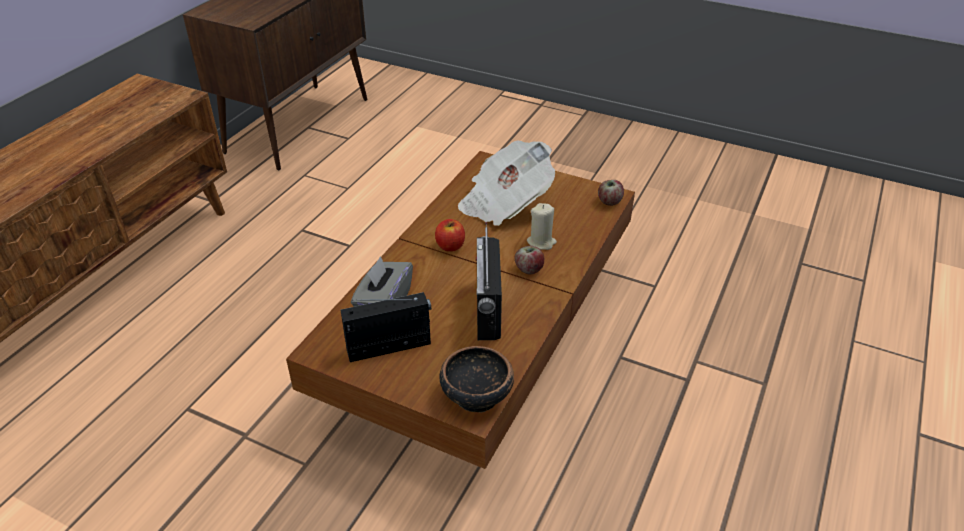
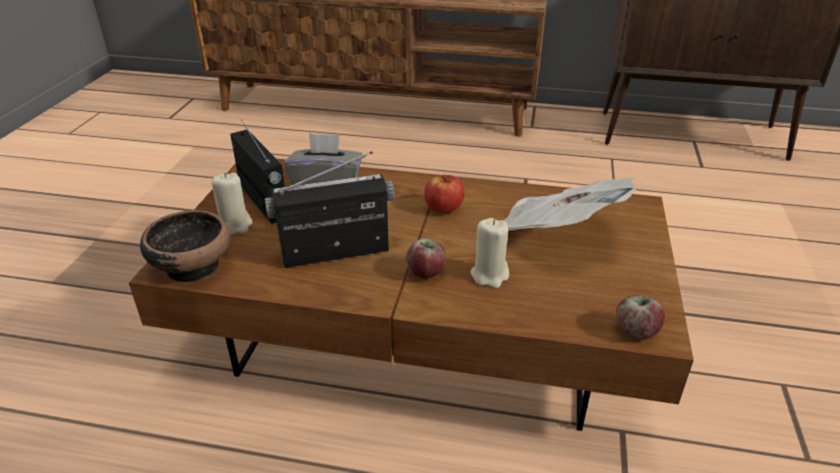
camera: 75 degrees right, 5 degrees down
(423, 367) = (235, 225): none -> beige candle

